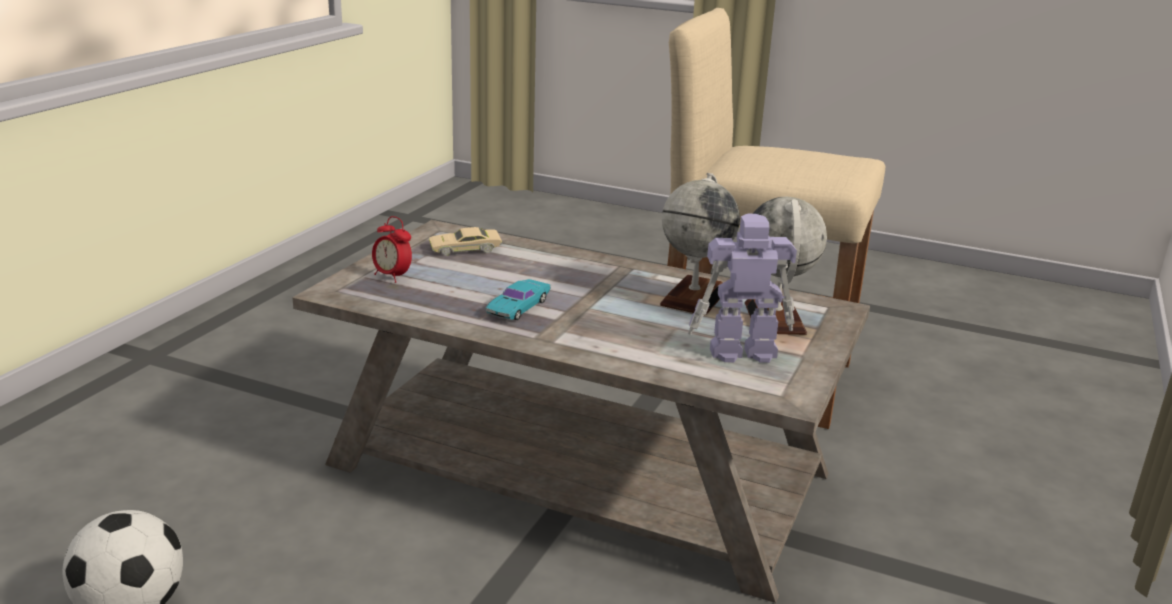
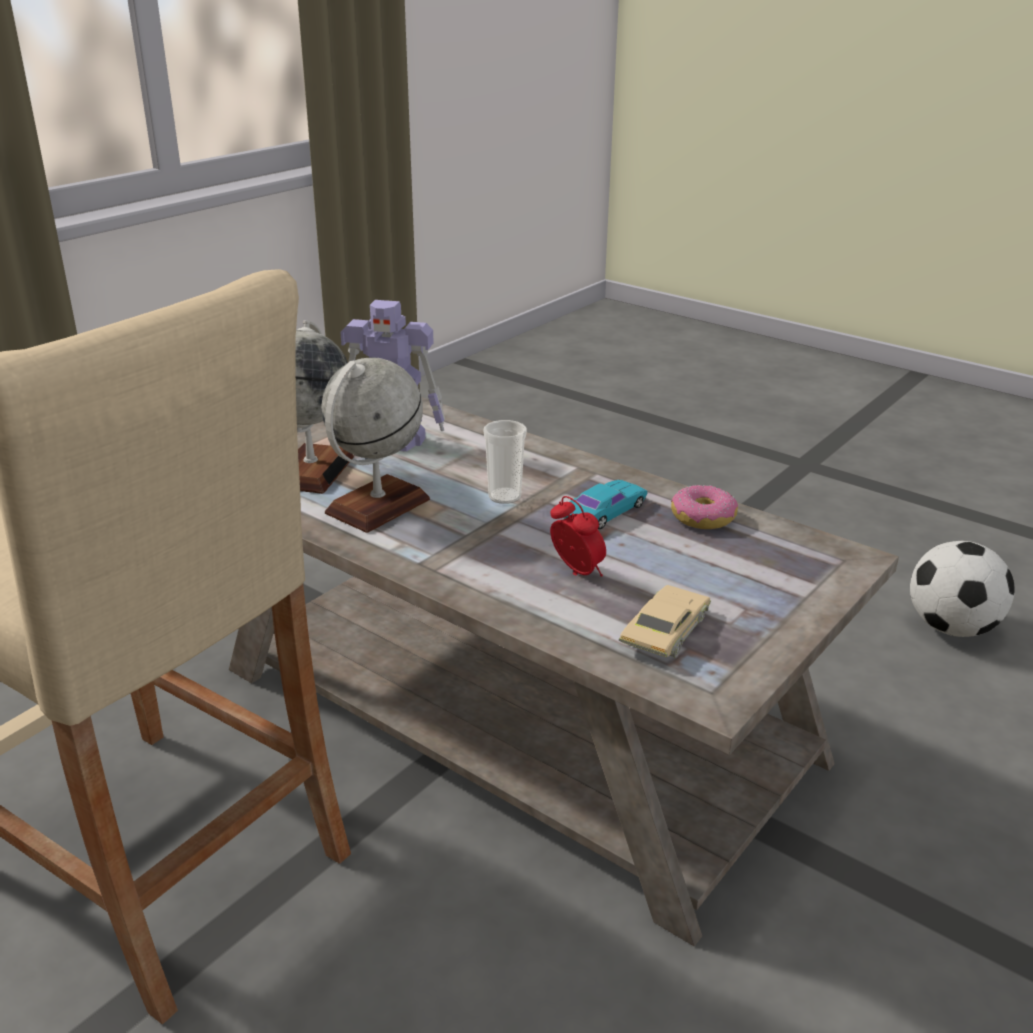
camera: 165 degrees left, 5 degrees up
(392, 276) = (773, 578): alarm clock -> alarm clock (576, 573)
(439, 309) = (702, 518): none -> donut
(465, 249) = (665, 631): beige toy car -> beige toy car turned 60 degrees counterclockwise
(602, 311) = (504, 496): none -> cup

